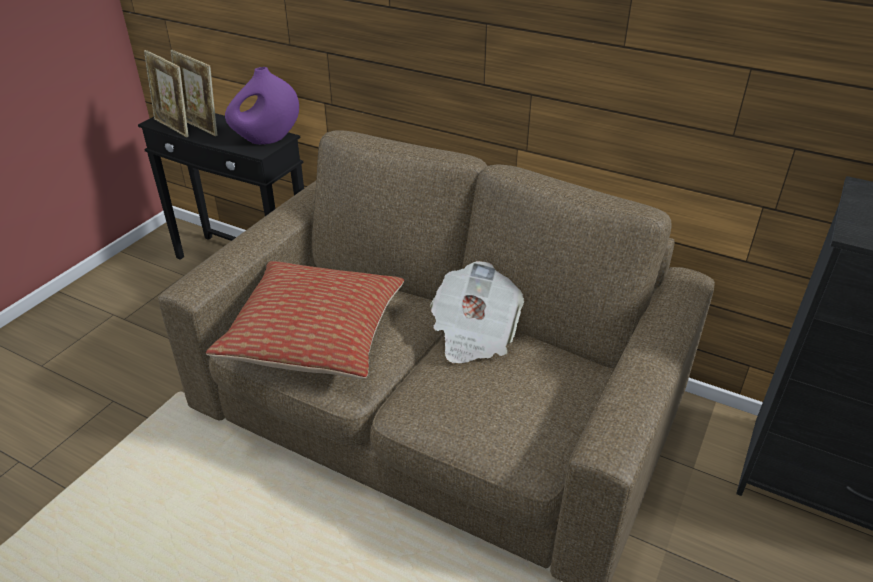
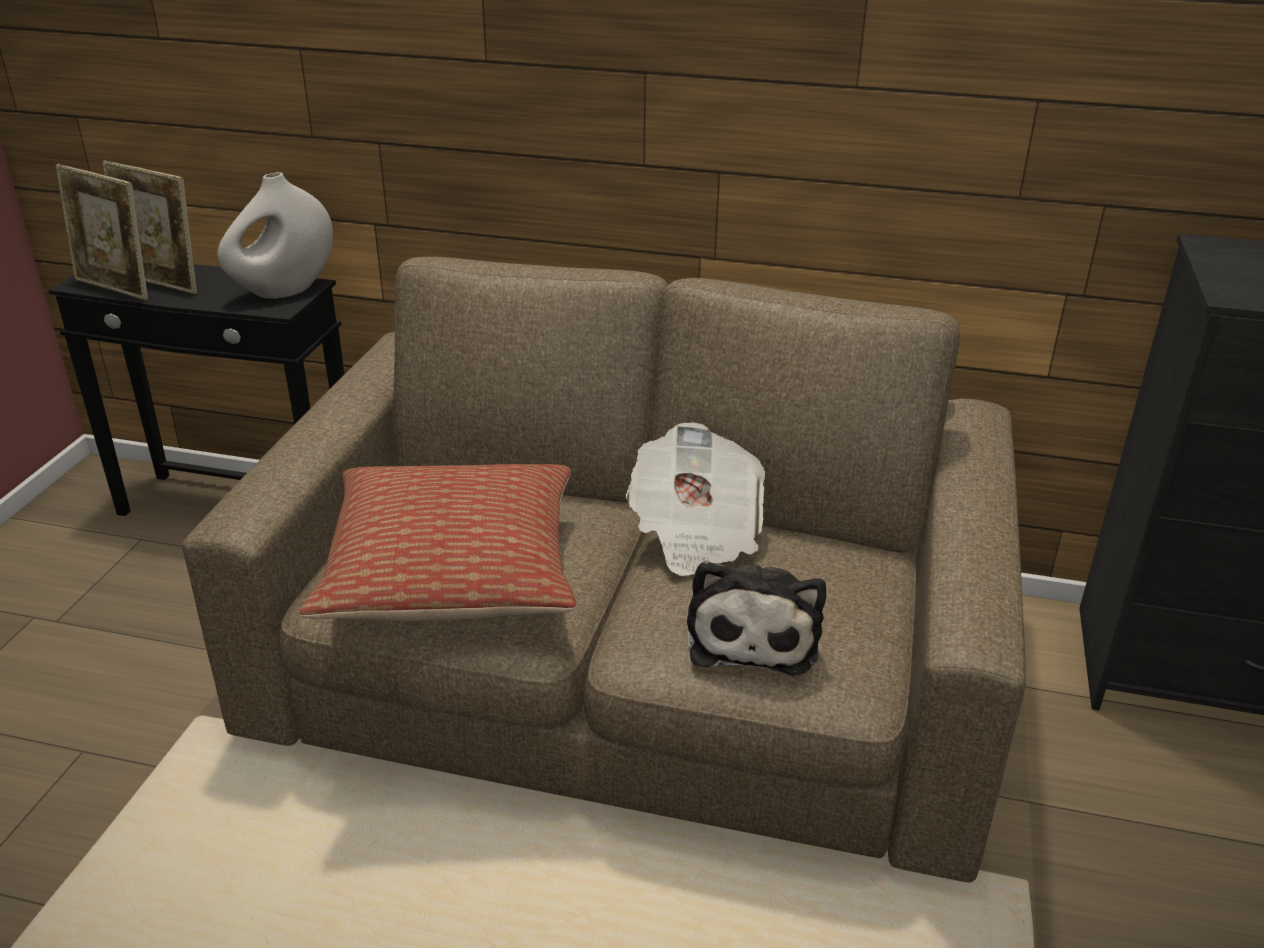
camera: 15 degrees left, 5 degrees down
(267, 140) = (284, 291): purple vase -> white vase
(481, 412) = (753, 634): none -> plush toy

